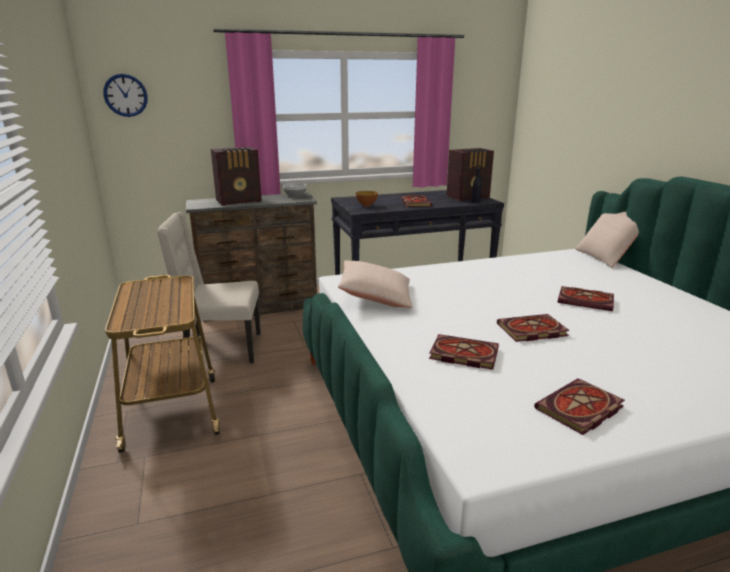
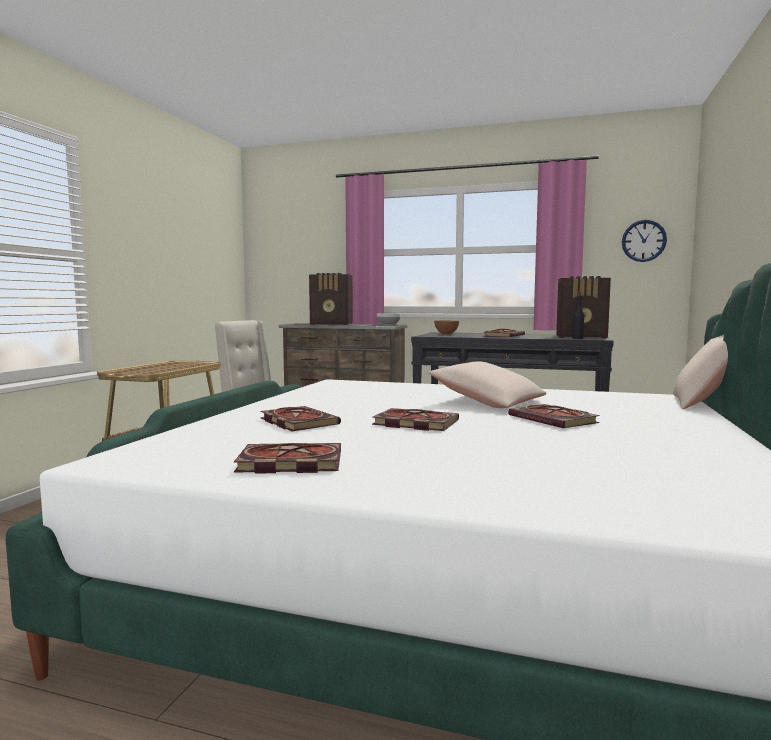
camera: 35 degrees right, 15 degrees down
(125, 95) = (271, 235): wall clock -> wall clock (643, 241)
(376, 297) = (333, 391): beige pillow -> beige pillow (488, 401)

